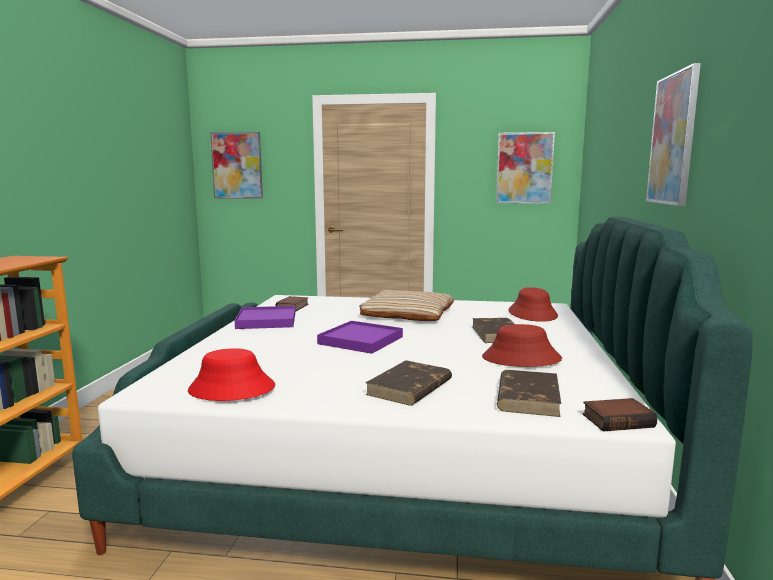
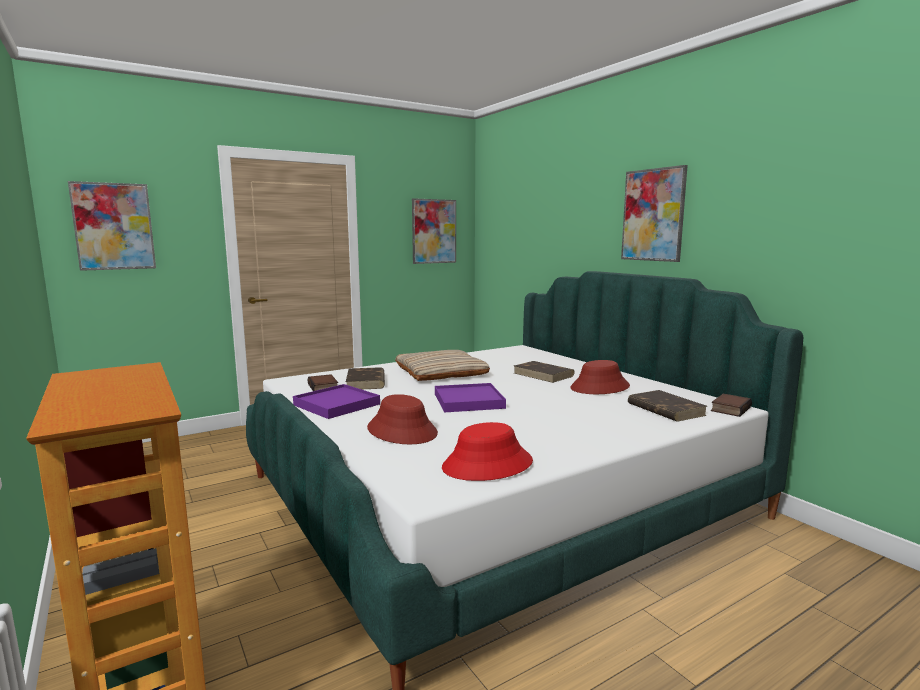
camera: 40 degrees left, 0 degrees up
(409, 387) = (595, 424): brown book -> brown book (366, 382)
(532, 314) = (525, 356): red hat -> red hat (402, 431)

